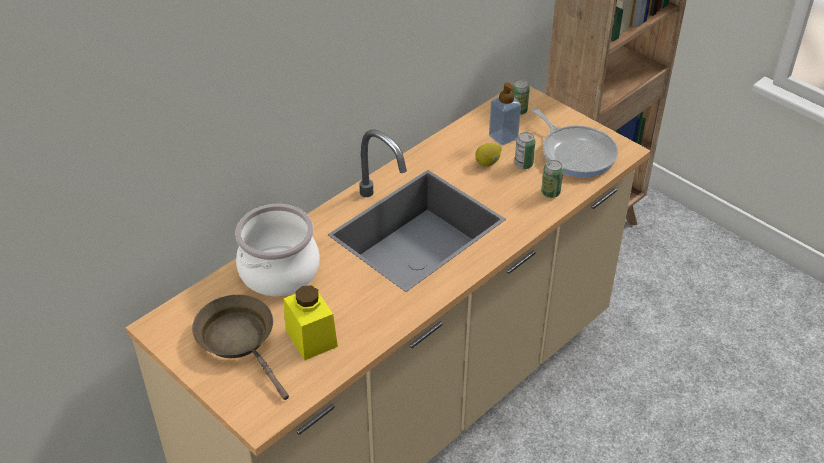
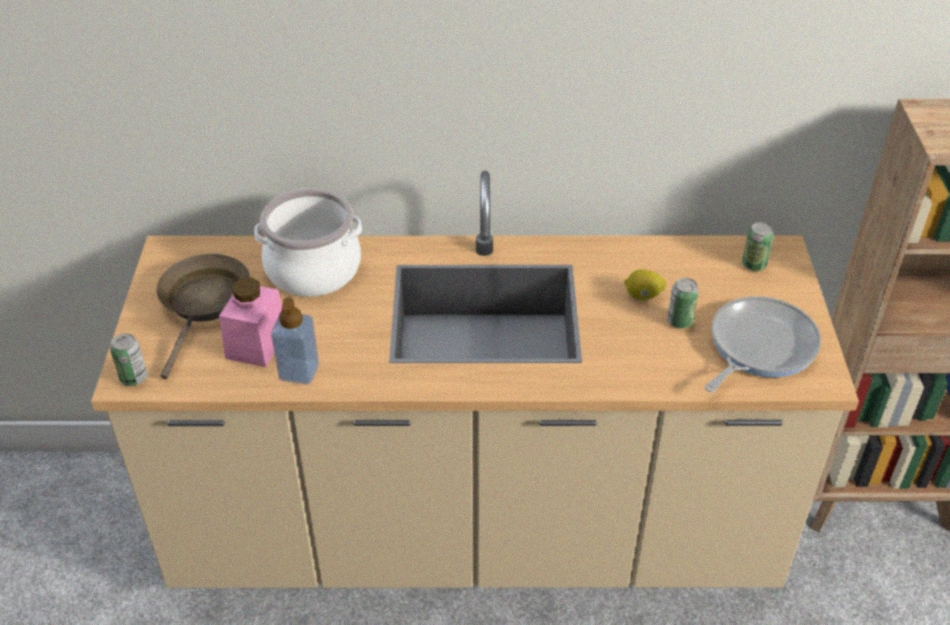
camera: 45 degrees right, 0 degrees up
(311, 338) = (256, 344): yellow jar -> pink jar
(503, 137) = (697, 281): soap dispenser -> soap dispenser (299, 372)
(550, 193) = (667, 368): can -> can (134, 378)
(576, 153) = (758, 347): frying pan -> frying pan turned 150 degrees counterclockwise

